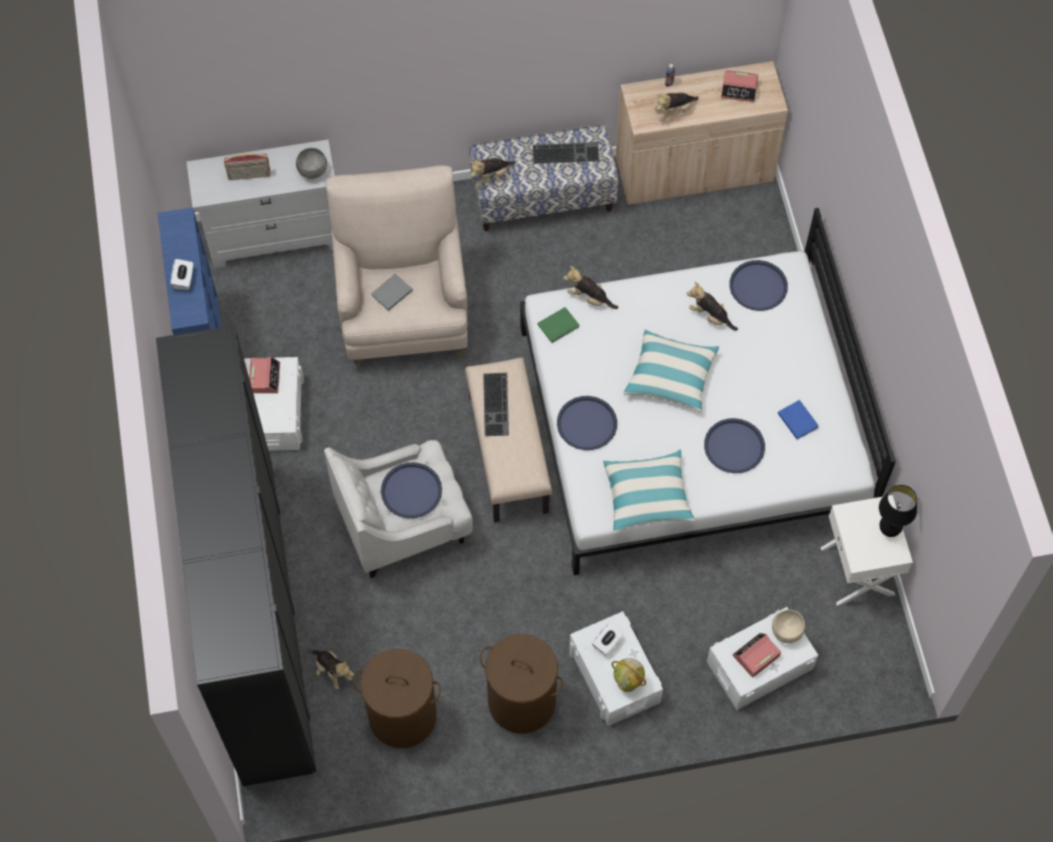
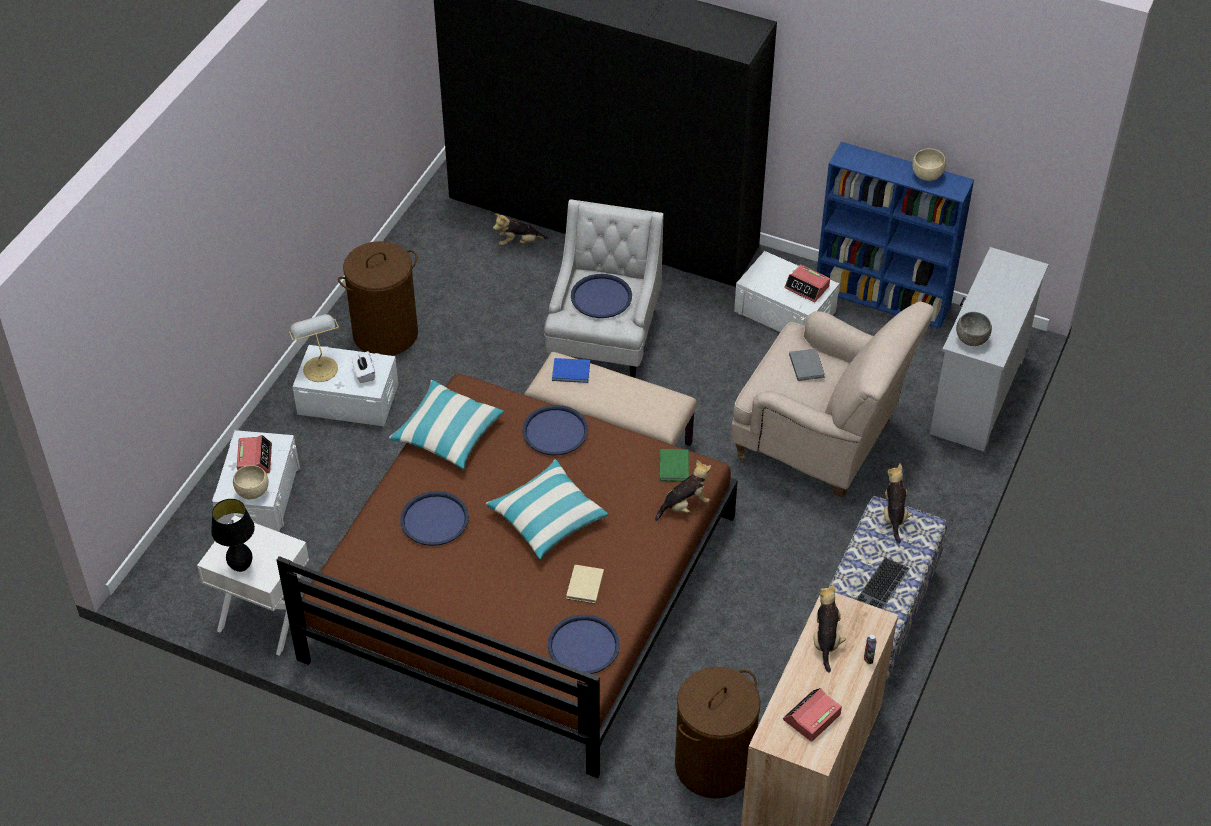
camera: 125 degrees right, 15 degrees down
(175, 246) = (926, 175): none -> beige bowl
(184, 280) = (886, 166): white tissue box -> none
(249, 175) = (999, 296): radio -> none
(402, 716) = (444, 263): brown laundry basket -> brown laundry basket (713, 764)
(497, 405) = (634, 393): keyboard -> none
(628, 682) = (319, 368): globe -> table lamp
(692, 423) = (521, 586): white bed -> brown bed
(710, 316) = (584, 586): plush toy -> beige book
(797, 419) = (415, 583): blue book -> blue book (572, 372)

